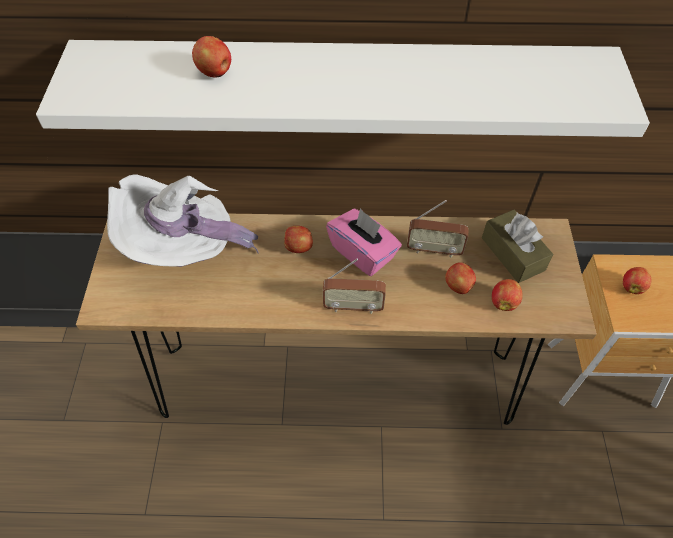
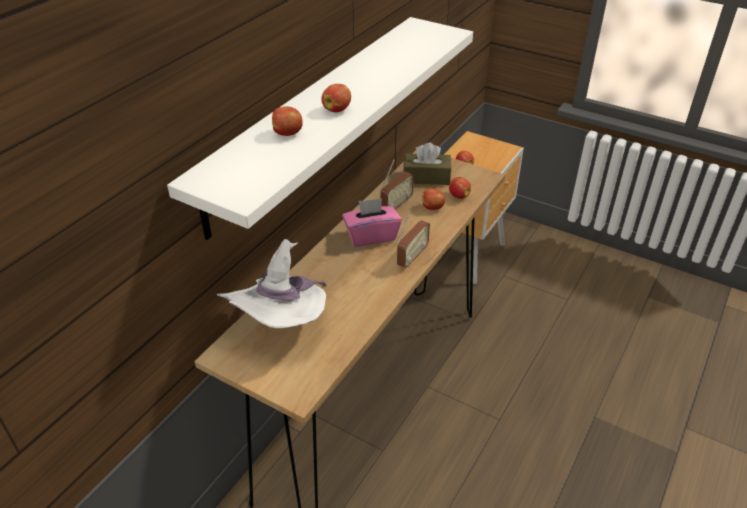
camera: 60 degrees left, 15 degrees down
(299, 247) = (339, 263): apple -> apple (337, 109)

